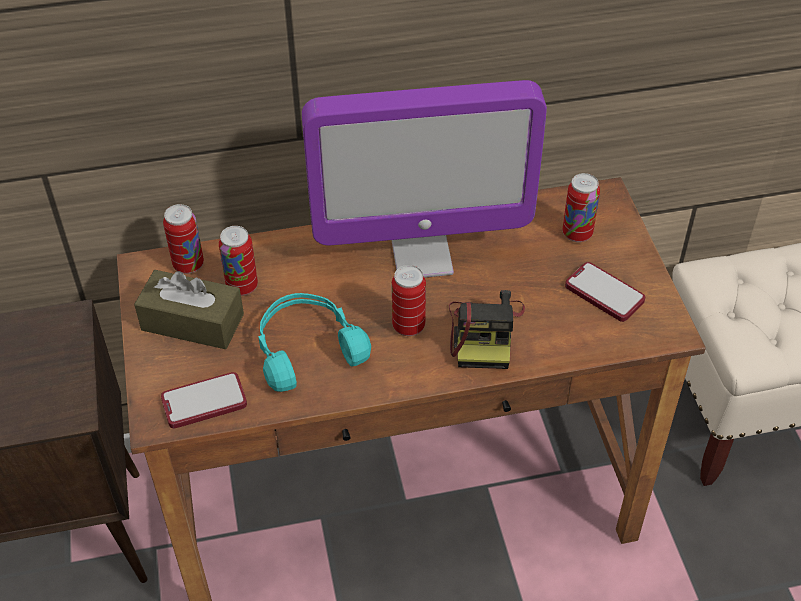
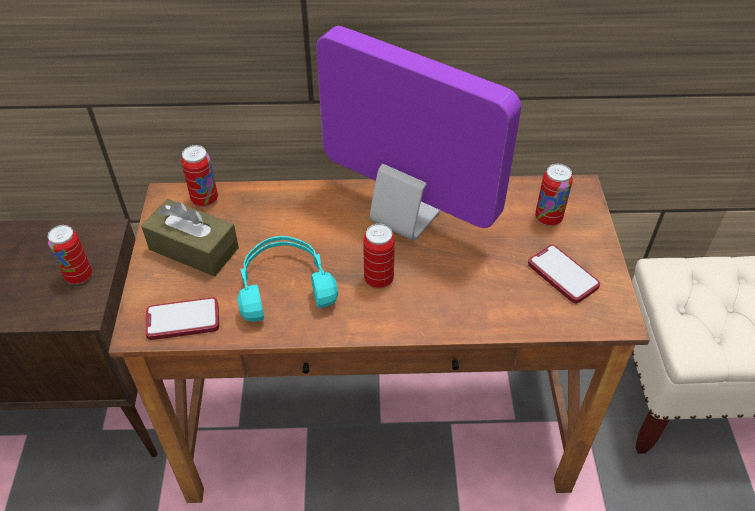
camera: 10 degrees right, 0 degrees up
(242, 286) = (244, 224): can -> can (79, 276)
(421, 255) = (405, 218): monitor -> monitor turned 150 degrees counterclockwise
(484, 333) = (445, 295): camera -> none

